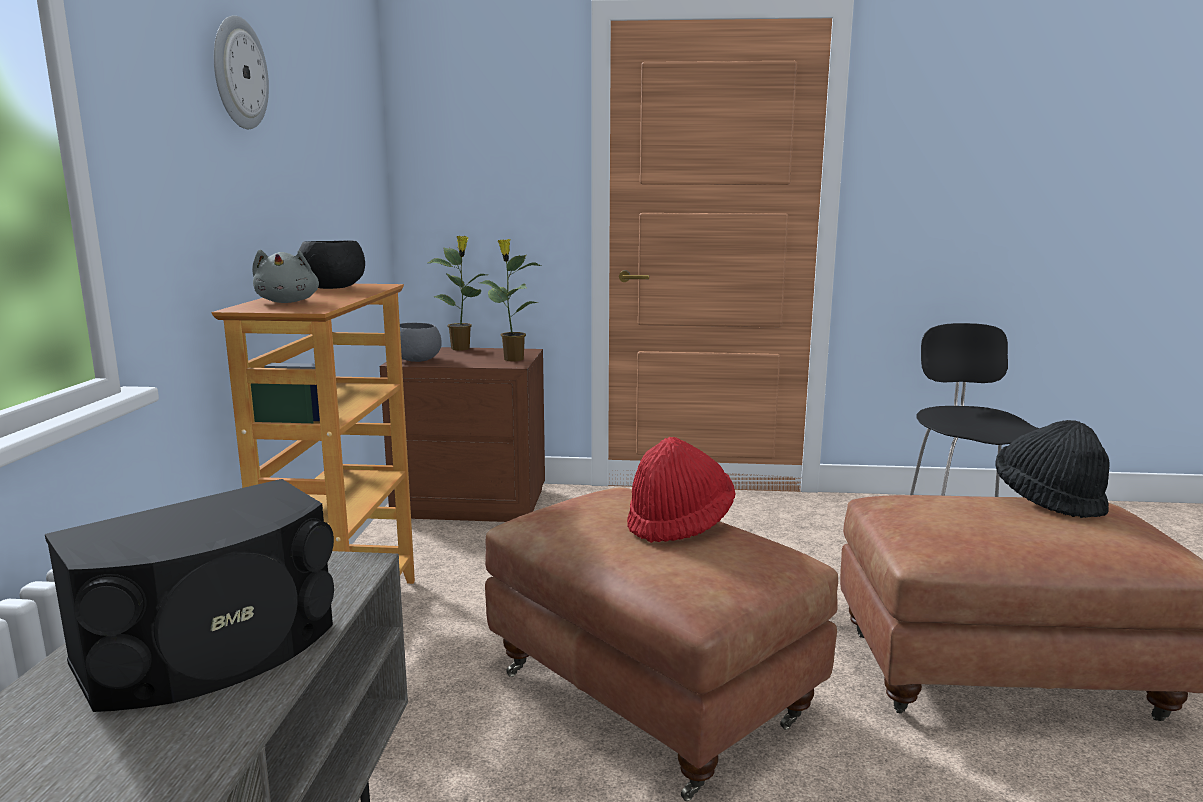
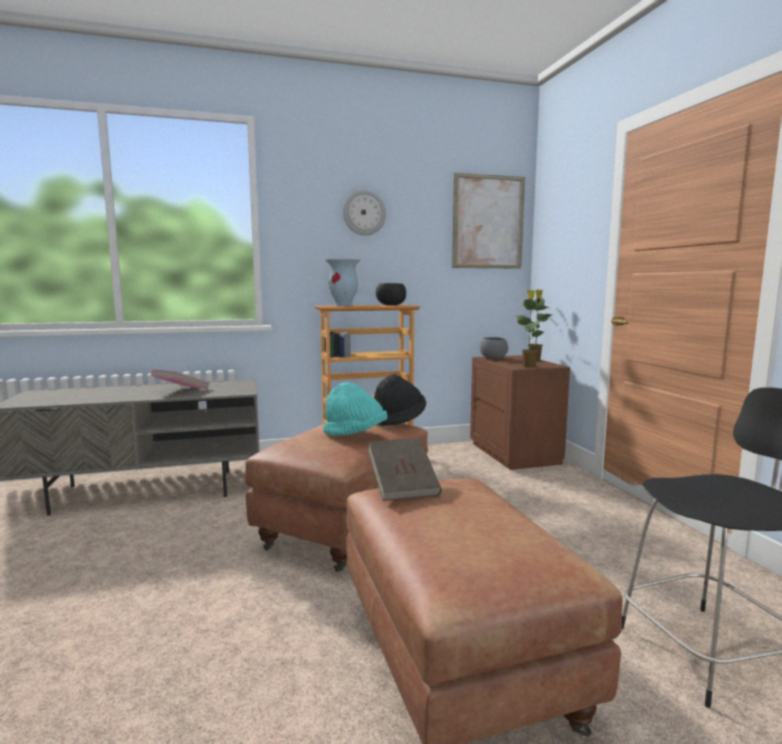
camera: 70 degrees right, 5 degrees down
(213, 651) = (181, 391): black speaker -> pink book
(288, 302) = (344, 305): grey plush toy -> vase
(357, 113) = (488, 222): none -> picture
(679, 524) = (355, 434): red hat -> turquoise hat
(929, 527) = (403, 486): none -> brown book
(1048, 500) = (521, 530): black hat -> black hat (398, 420)

